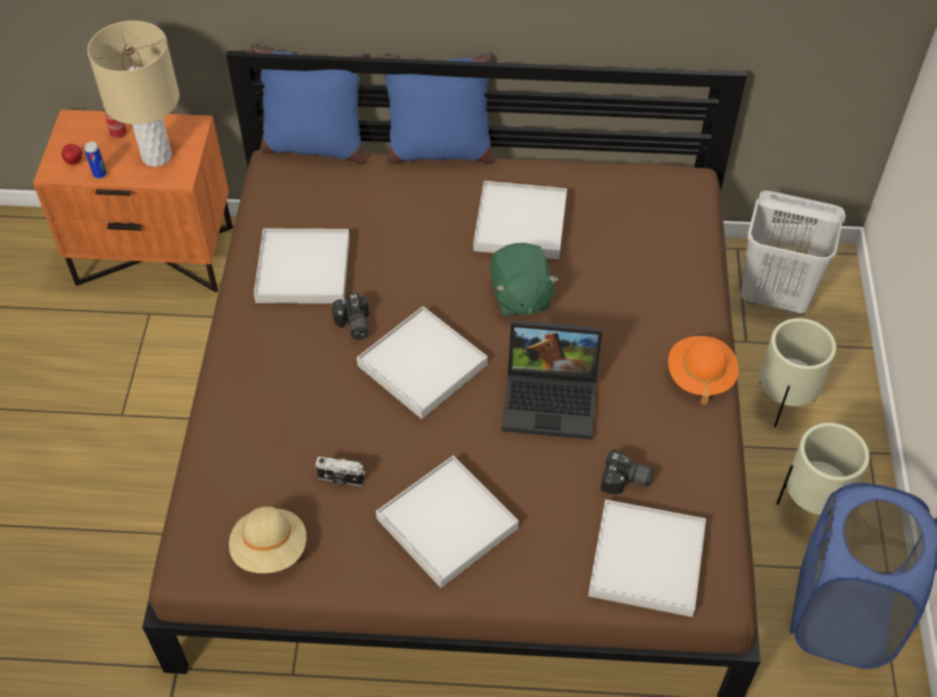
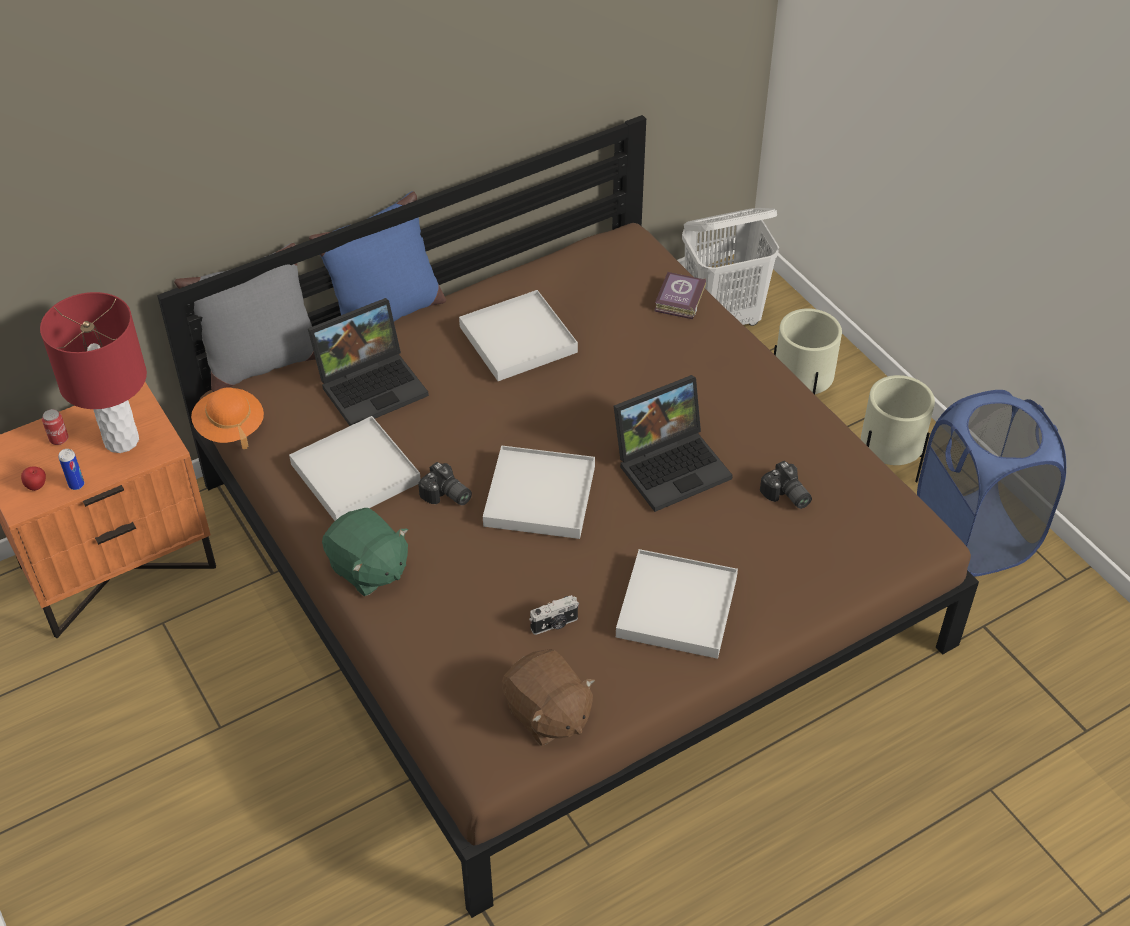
camera: 35 degrees left, 5 degrees down
(157, 156) = (122, 441): beige table lamp -> red table lamp
(270, 549) = (547, 714): beige hat -> brown plush toy
(314, 146) = (261, 364): blue pillow -> grey pillow
(378, 204) = (373, 384): none -> laptop
(520, 296) = (571, 398): green plush toy -> green plush toy (368, 569)
(625, 481) = (786, 496): camera -> camera turned 75 degrees clockwise
(646, 561) = (854, 545): white tray -> none
(686, 256) = (678, 300): none -> book
(700, 375) = (770, 386): orange hat -> orange hat (230, 427)

